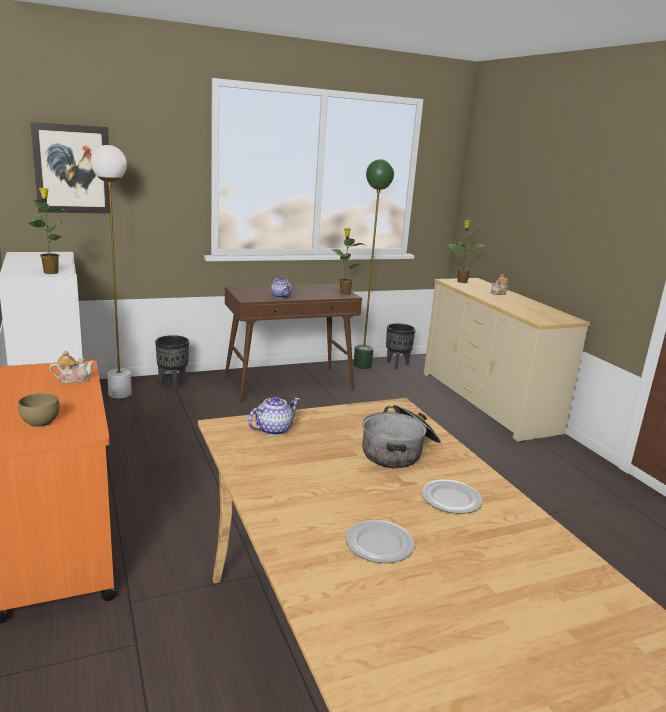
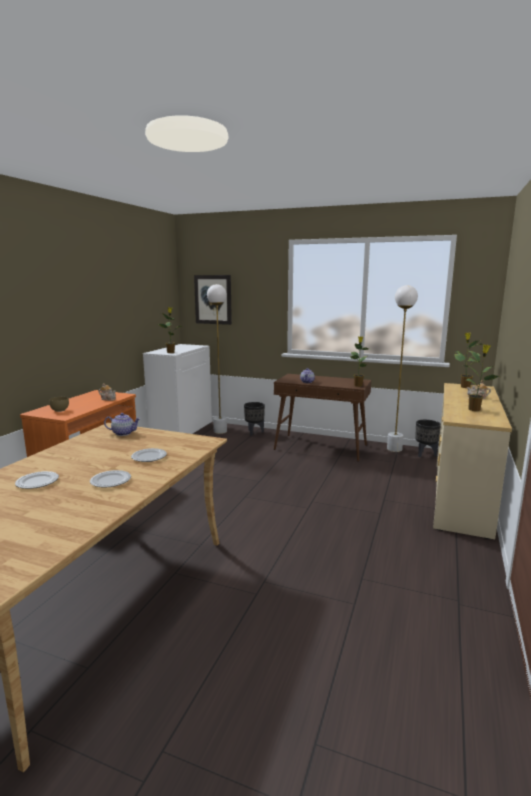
camera: 45 degrees right, 5 degrees down
(362, 366) = (394, 449): green floor lamp -> white floor lamp
(399, 451) = (149, 457): cooking pot -> plate
(528, 307) = (475, 409): none -> potted plant

